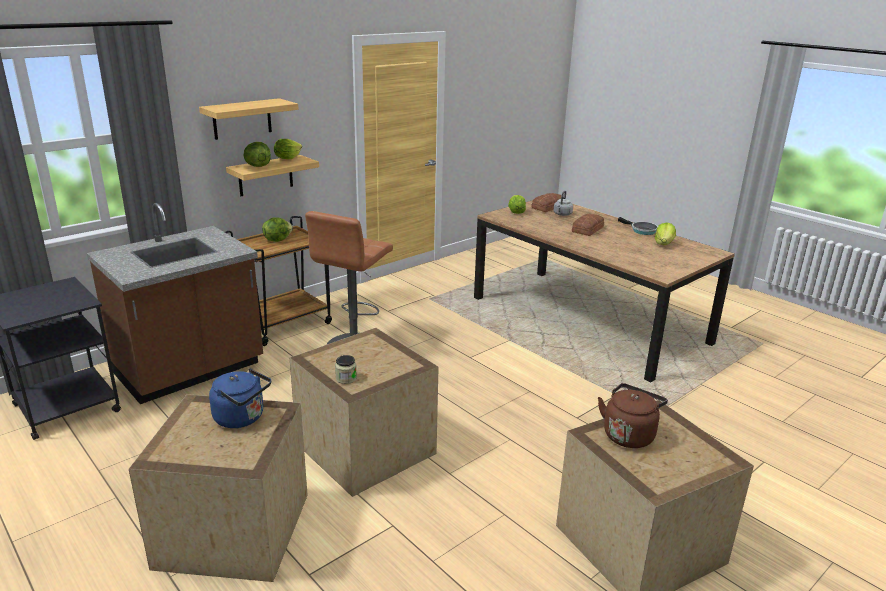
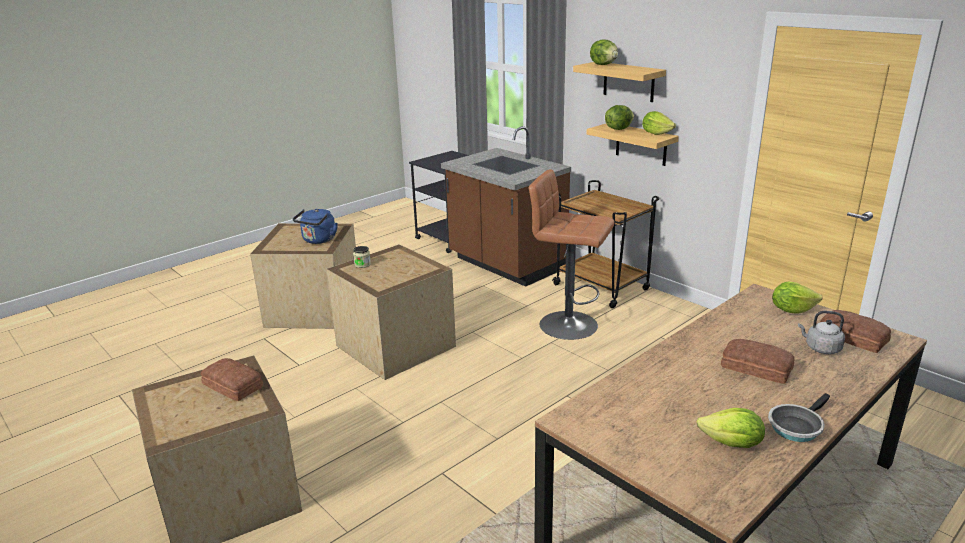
camera: 90 degrees right, 0 degrees up
(277, 240) = (611, 205): lettuce -> lettuce (604, 64)
(629, 434) = (232, 386): brown kettle -> bread

